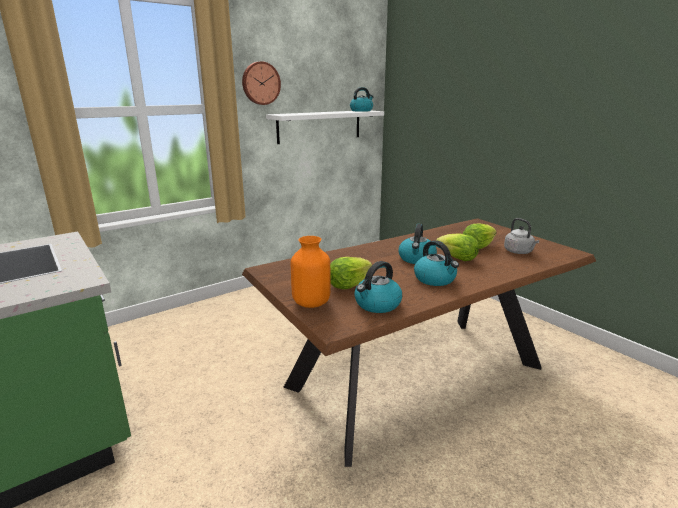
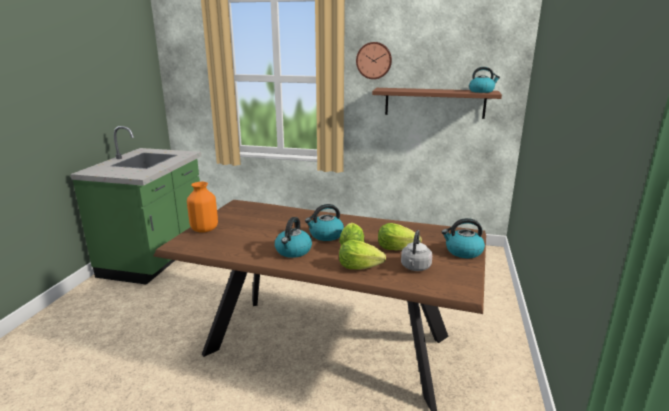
camera: 50 degrees right, 0 degrees up
(320, 126) = (434, 102): white shelf -> brown shelf
(348, 285) = (244, 230): lettuce -> lettuce (359, 267)
(377, 304) = (223, 246): kettle -> kettle (463, 251)

